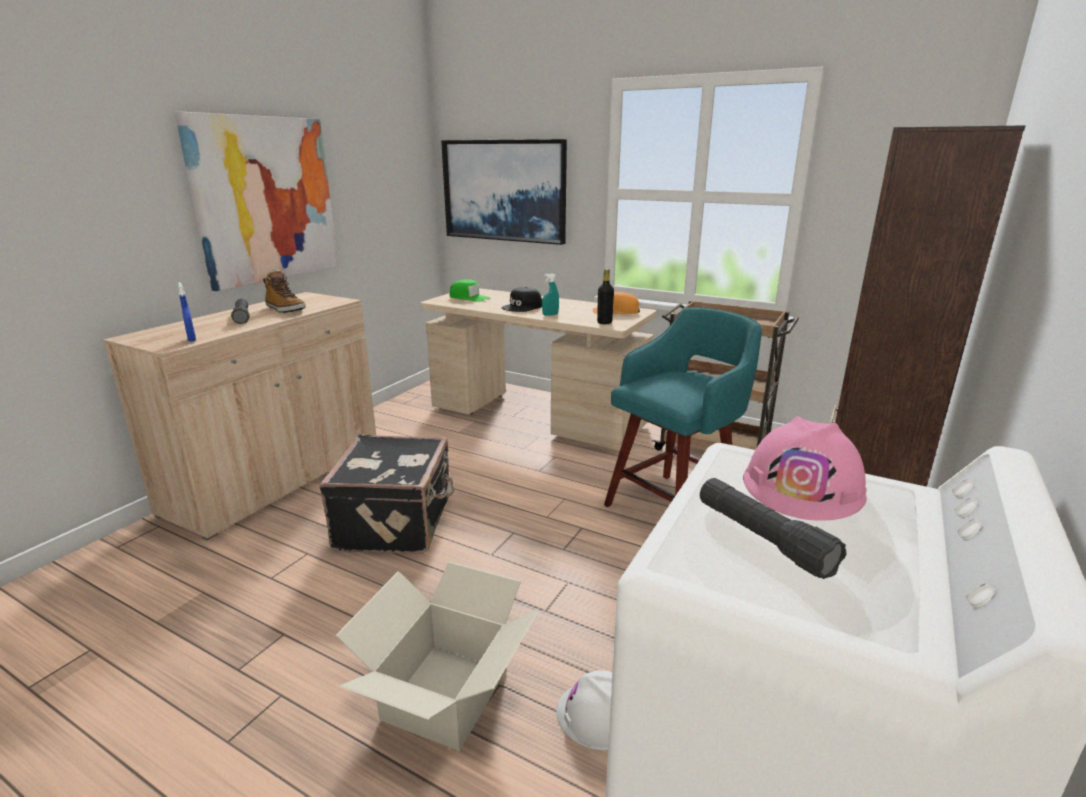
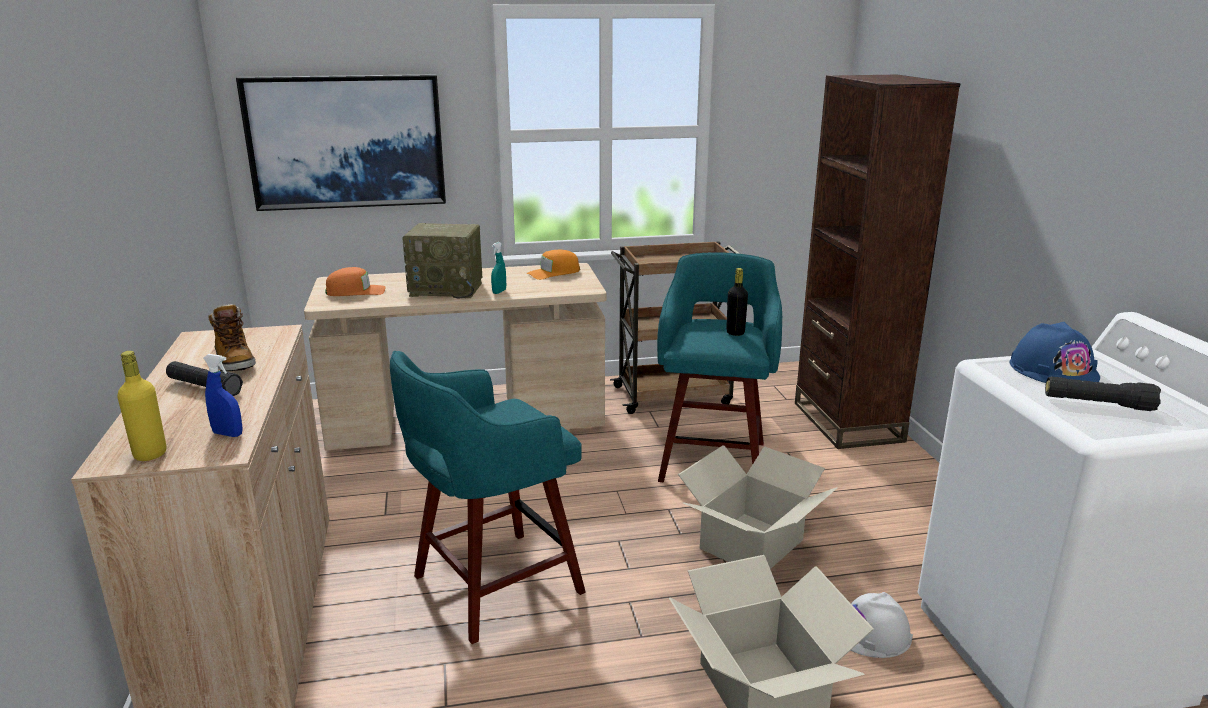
camera: 40 degrees left, 0 degrees up
(147, 338) = (150, 454): none -> yellow bottle
(266, 200) = (132, 204): picture -> none
(285, 309) = (234, 362): boot -> boot turned 60 degrees clockwise
(397, 522) = (492, 586): black suitcase -> turquoise stool
(469, 298) = (356, 291): green cap -> orange cap
(522, 307) = (448, 289): black cap -> radio
(604, 322) = (571, 288): black bottle -> black bottle (735, 332)
(607, 585) = (752, 544): none -> cardboard box
(803, 487) = (1053, 370): pink hard hat -> blue hard hat

